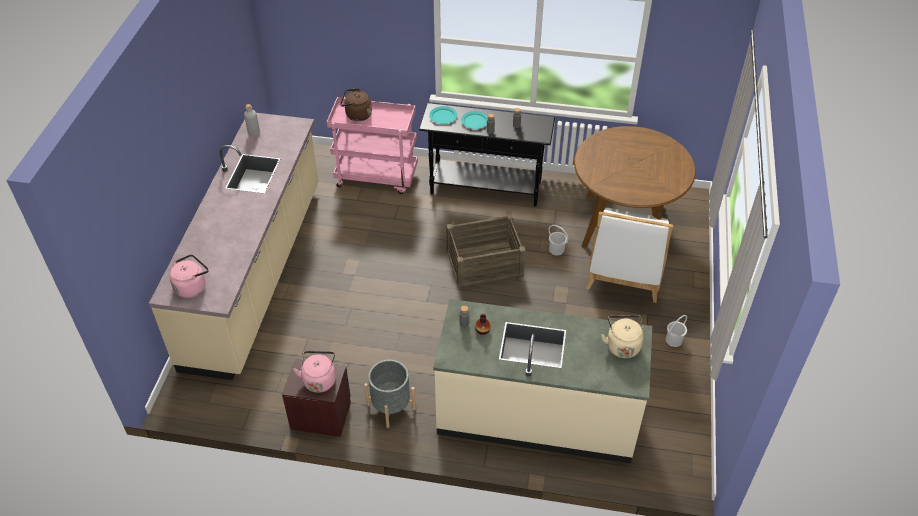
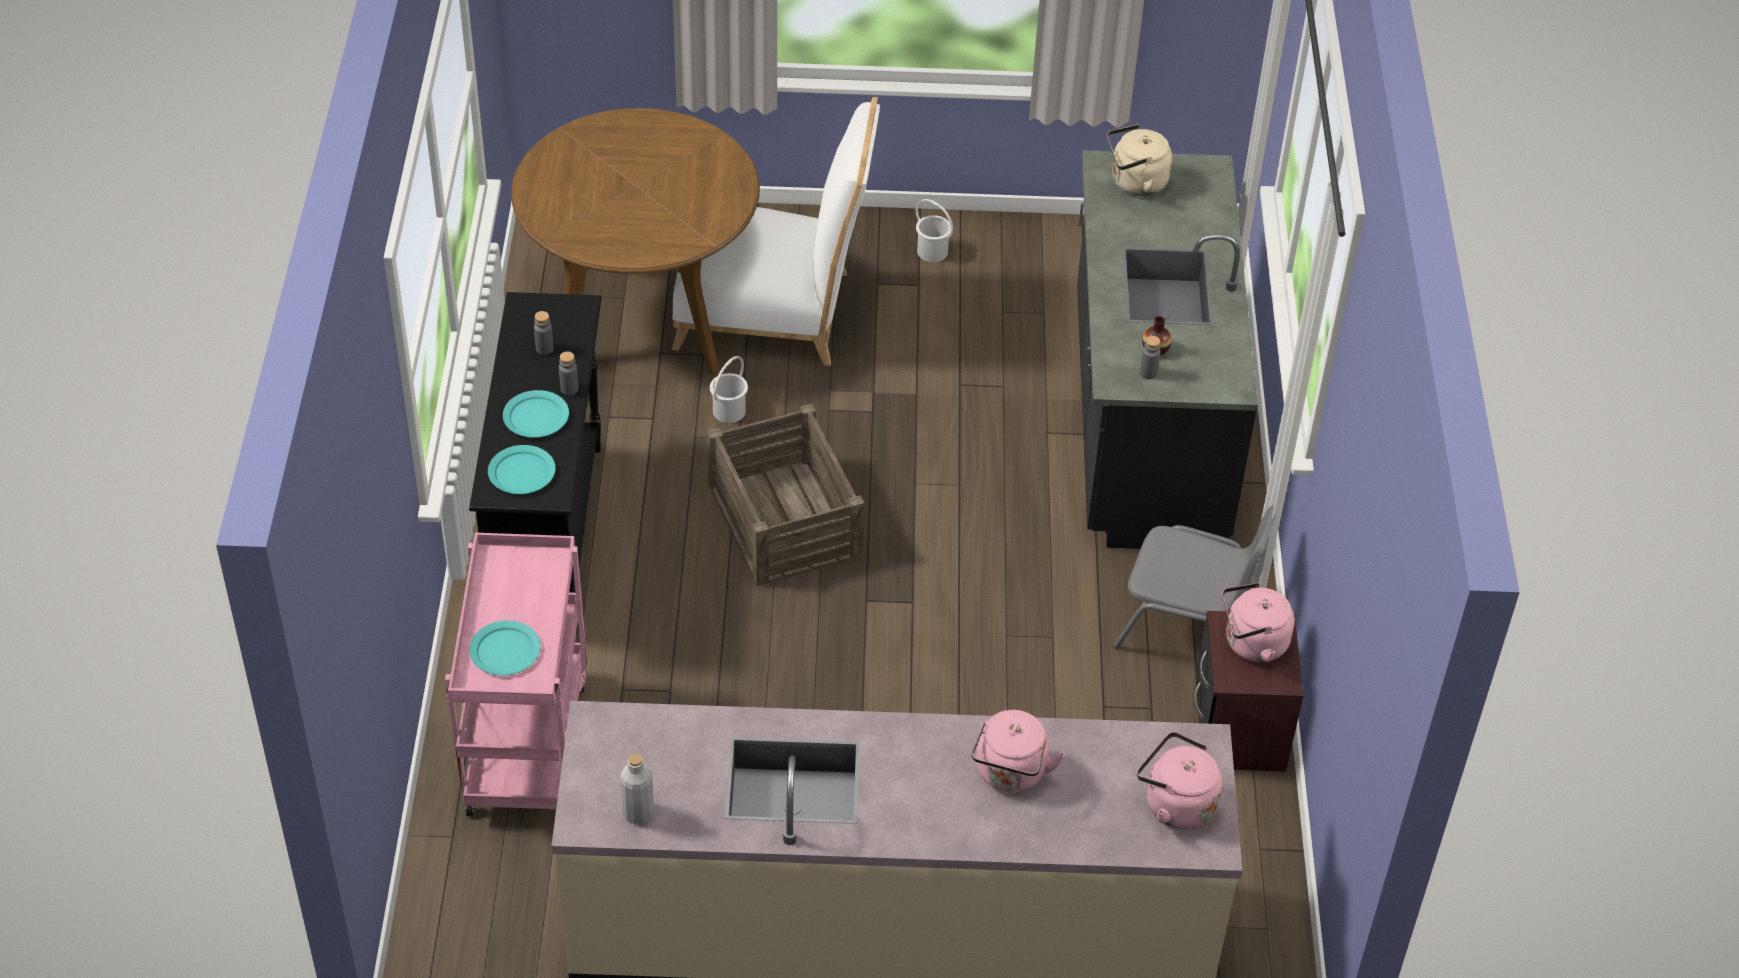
camera: 100 degrees left, 0 degrees up
(230, 235) = (1010, 774): none -> pink kettle
(356, 115) = (504, 651): brown kettle -> turquoise plate
(391, 406) = (1188, 624): grey planter -> grey chair
(537, 414) = (1144, 421): beige counter -> black counter

